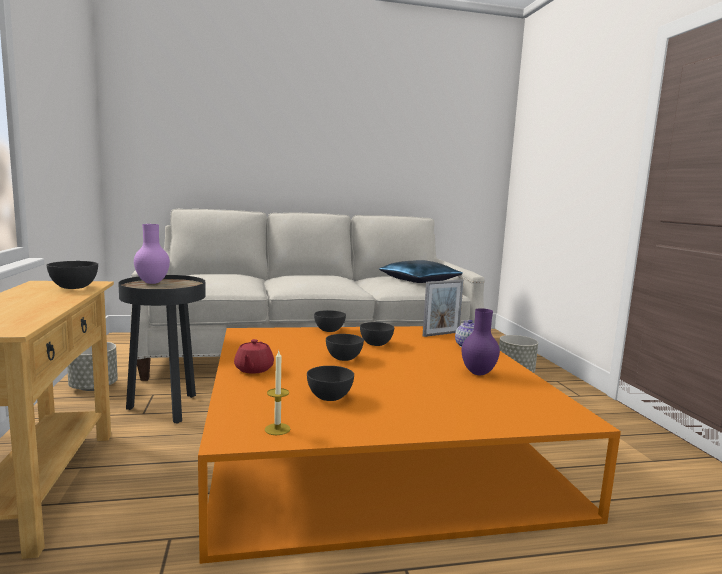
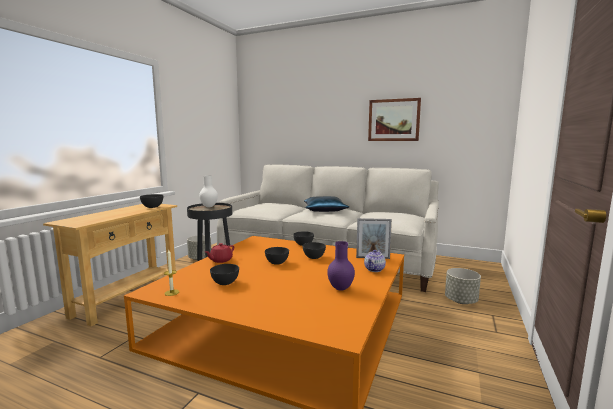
camera: 35 degrees right, 0 degrees up
(153, 282) = (209, 206): purple vase -> white vase
(376, 150) = (393, 120): none -> picture
(420, 280) = (396, 217): blue pillow -> blue pillow (325, 210)

